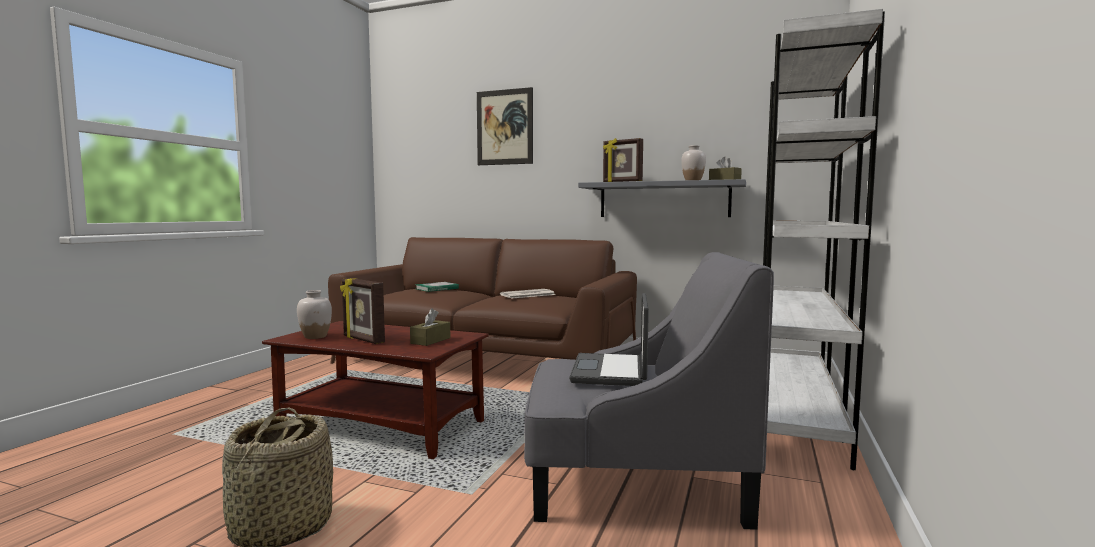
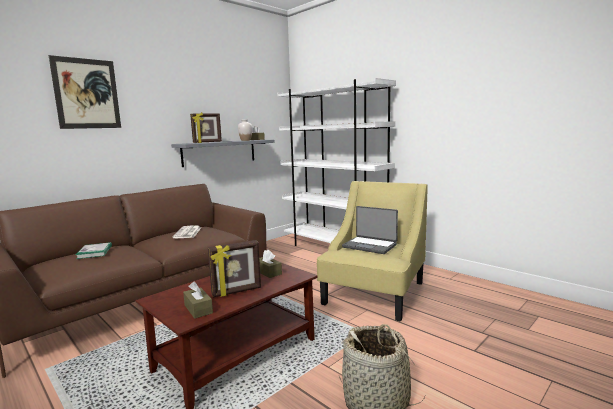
camera: 65 degrees left, 5 degrees up
(315, 337) = (198, 309): white vase -> brown tissue box
(634, 480) = (374, 293): grey armchair -> yellow armchair

